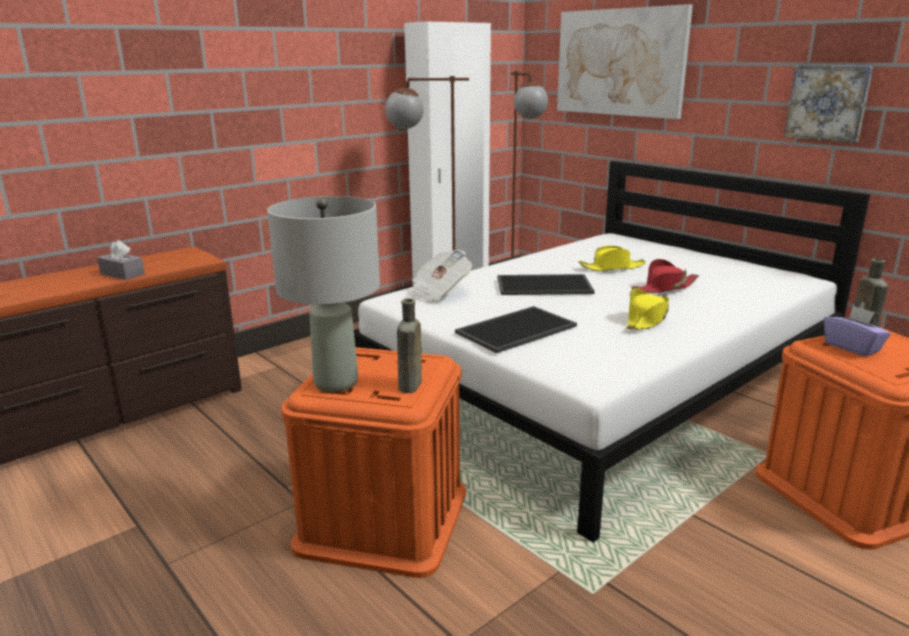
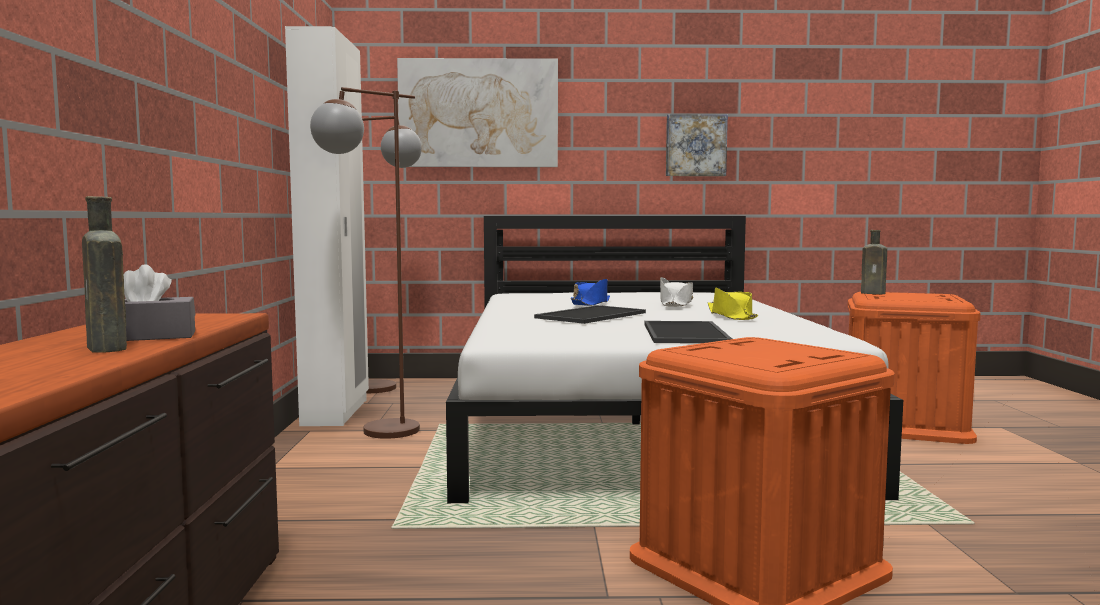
camera: 50 degrees left, 15 degrees down
(335, 382) = (765, 360): grey table lamp -> none
(410, 386) = (816, 349): brown bottle -> brown bottle (108, 348)
(438, 293) = (523, 332): newspaper -> none
(612, 267) = (591, 303): yellow hat -> blue hat
(664, 288) = (675, 303): red hat -> white hat
(852, 347) = (892, 296): purple tissue box -> none

